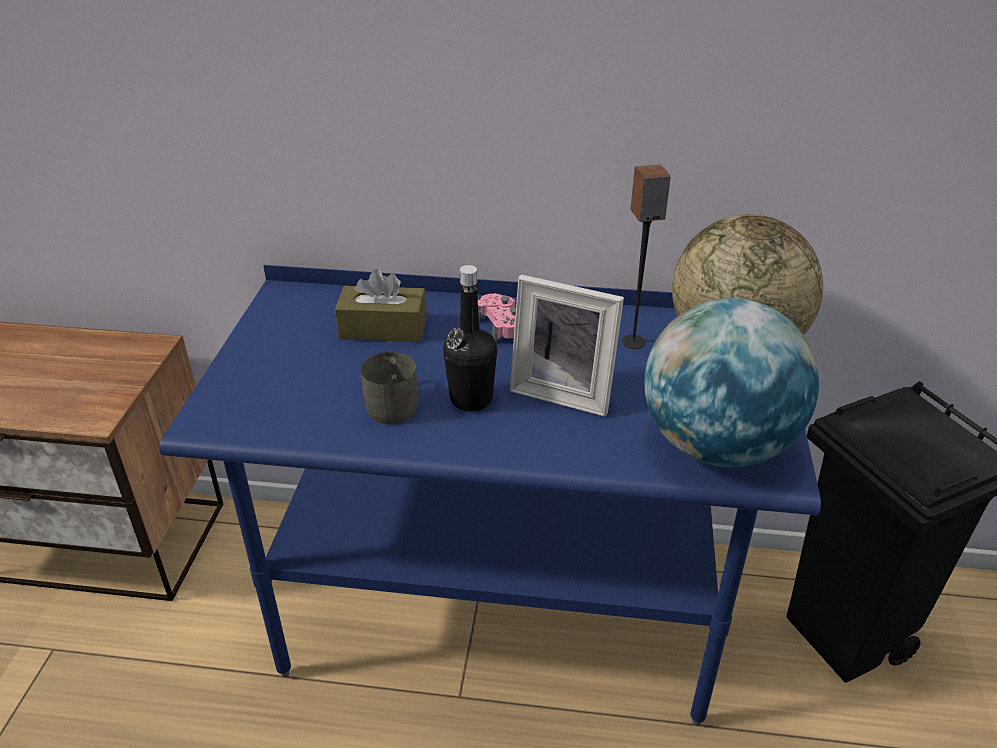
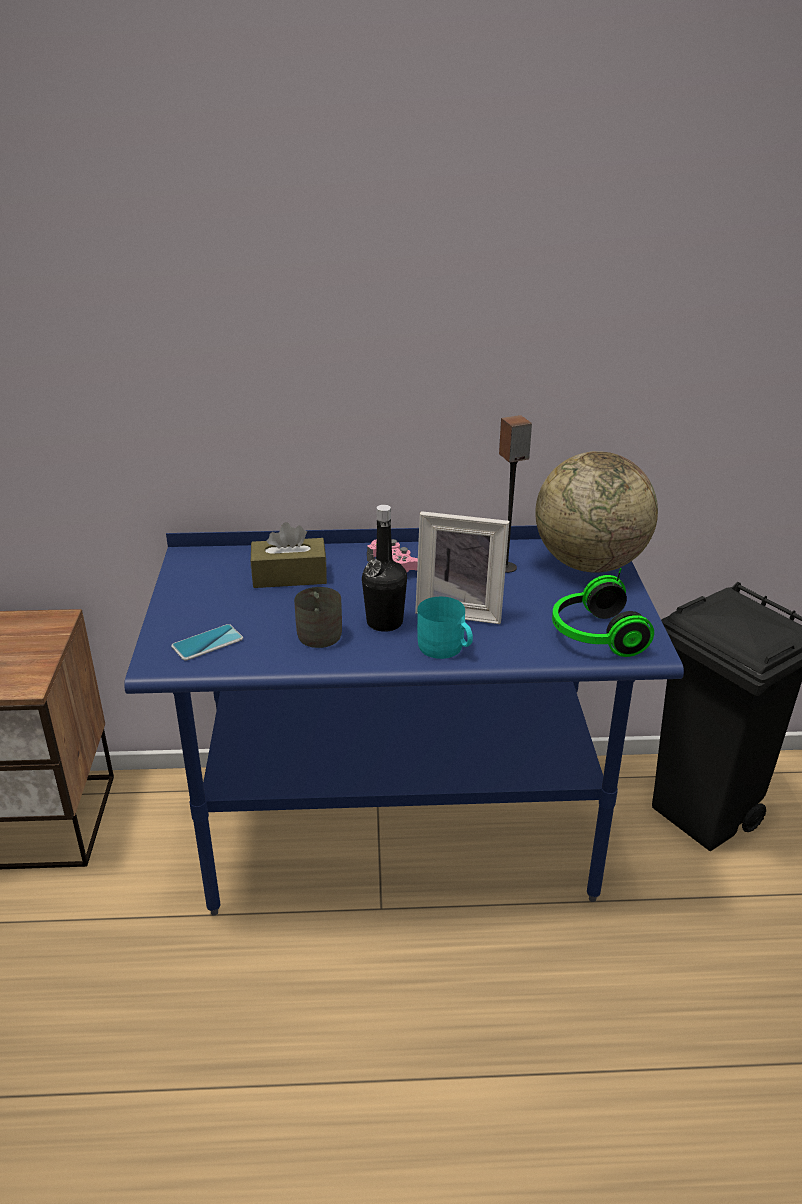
camera: 10 degrees left, 5 degrees down
(265, 404) = (207, 643): none -> phone
(531, 442) = (445, 649): none -> turquoise mug
(716, 445) = (594, 636): globe -> headphones

